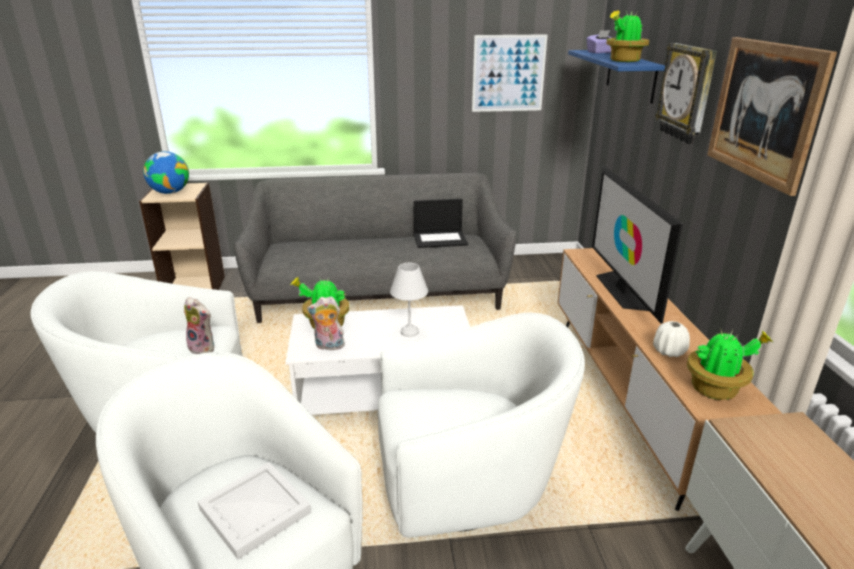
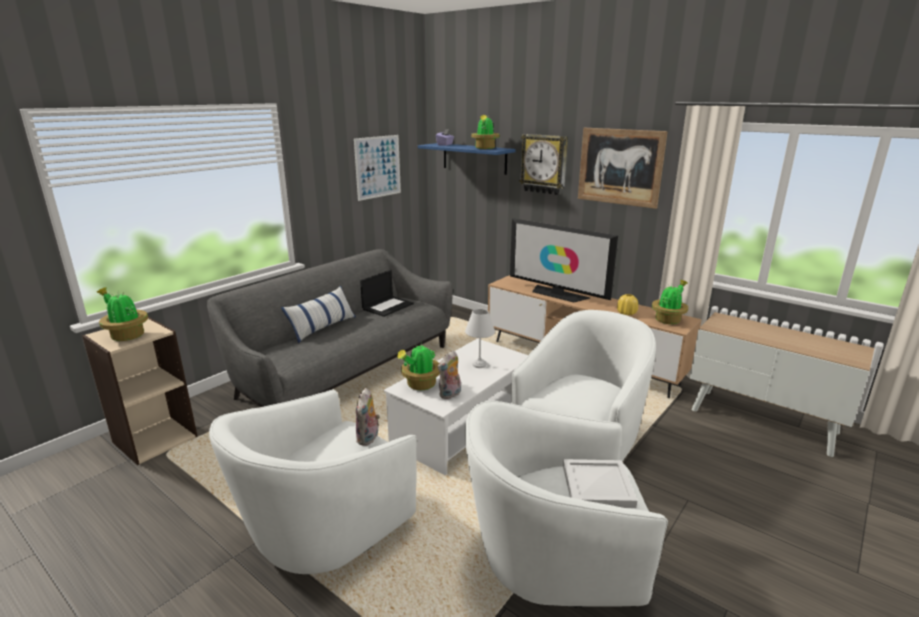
camera: 45 degrees left, 5 degrees down
(170, 192) = (127, 335): globe -> potted plant
(204, 347) = (368, 438): plush toy -> plush toy turned 120 degrees clockwise
(354, 239) = (322, 327): none -> pillow
(668, 351) = (626, 313): white vase -> yellow vase

